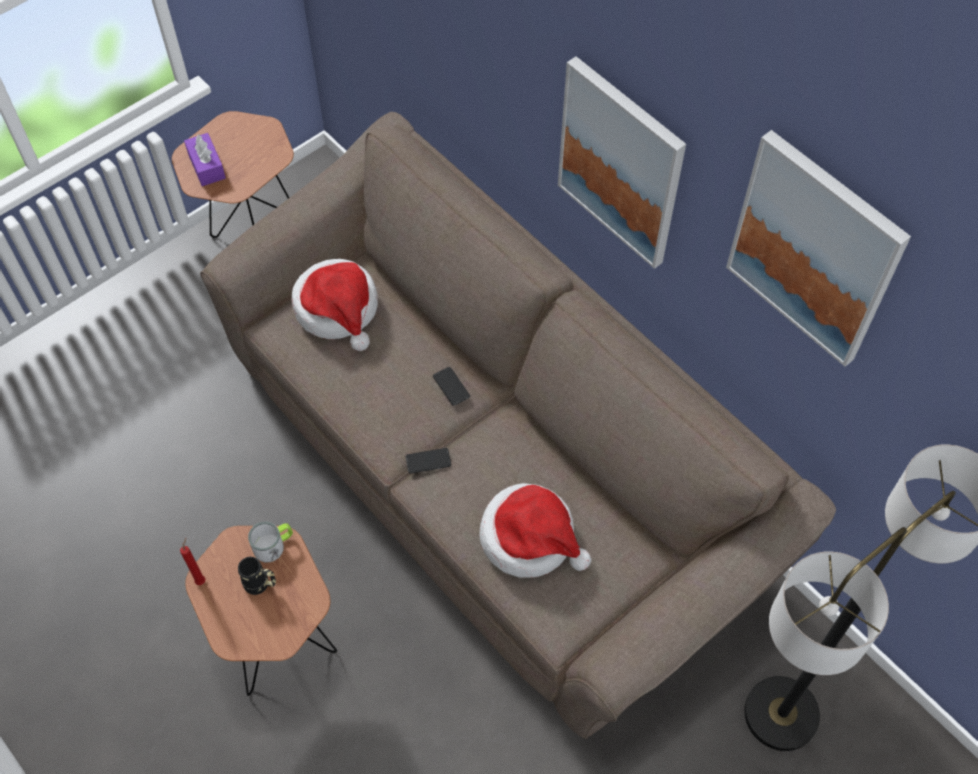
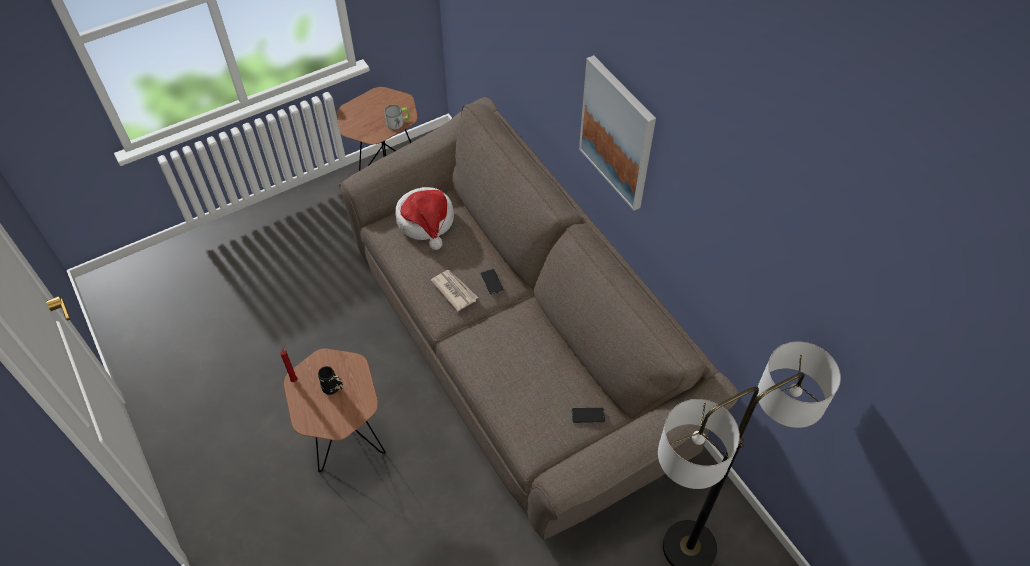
camera: 10 degrees right, 5 degrees down
(206, 166) = (358, 119): purple tissue box -> none
(274, 545) = (348, 364): mug -> mug (398, 122)
(400, 408) = (454, 290): none -> newspaper
(428, 461) = (466, 328): phone -> phone (588, 415)
(530, 538) = (525, 389): hat -> none
(814, 249) = (730, 196): picture -> none

